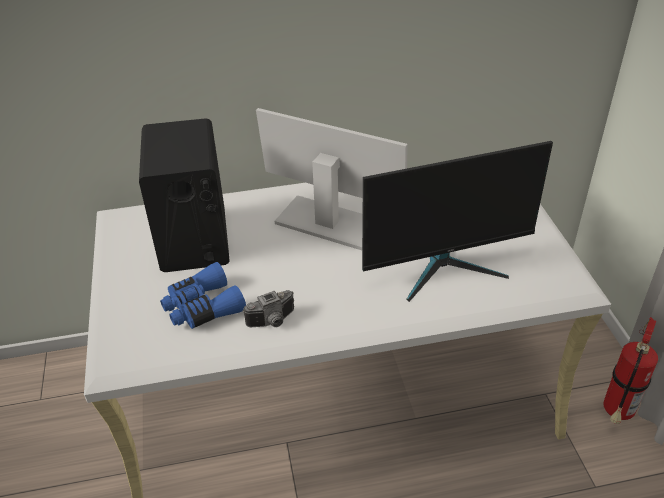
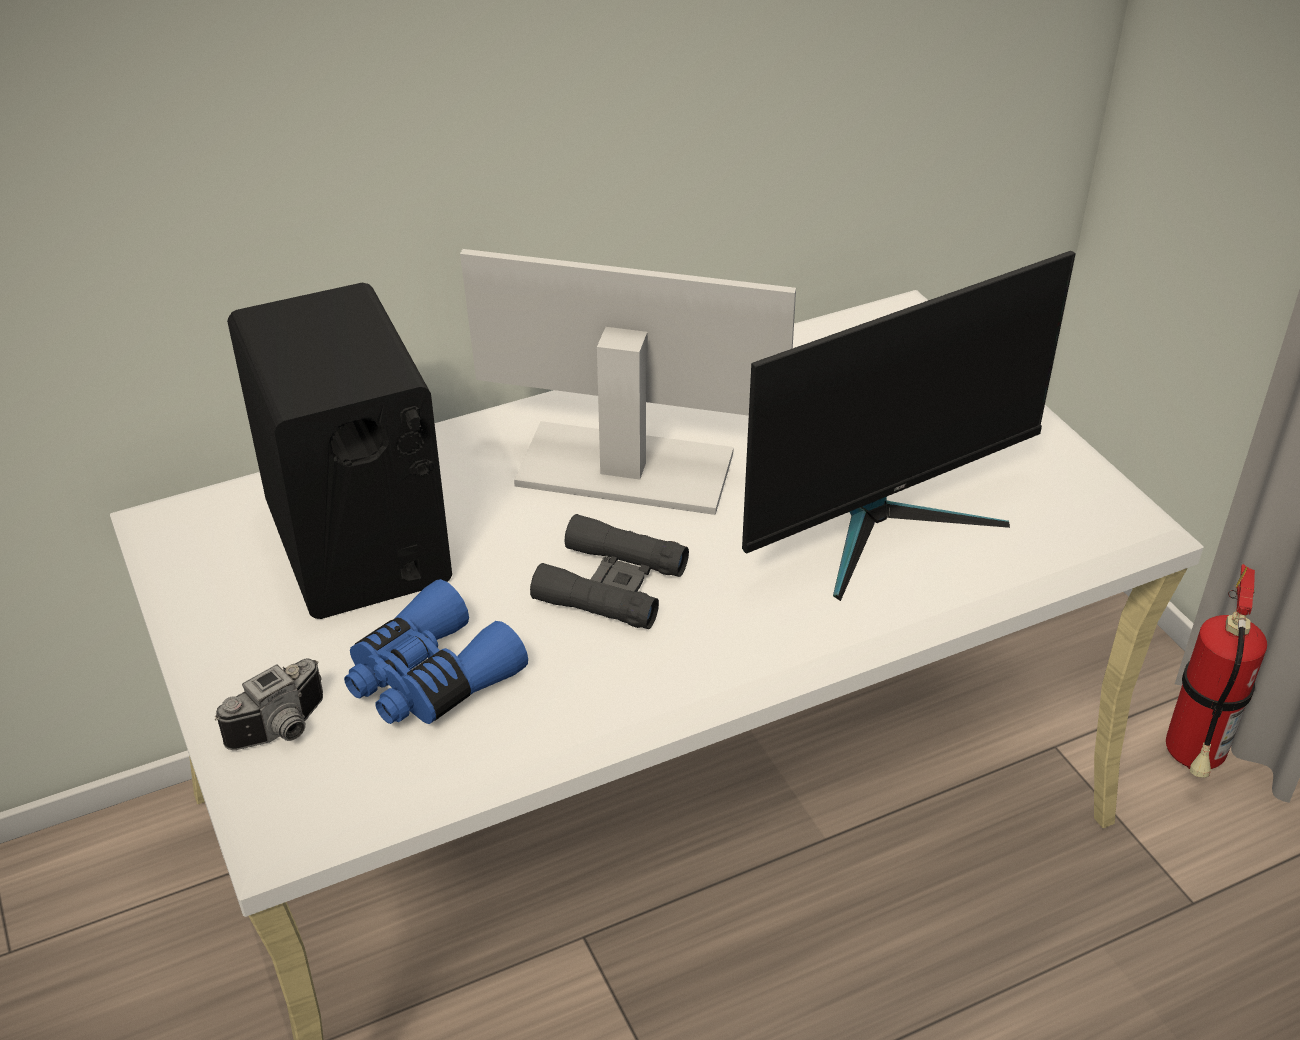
camera: 15 degrees left, 0 degrees up
(273, 322) = (588, 683): camera -> camera (283, 730)
(301, 277) = (611, 584): none -> black binoculars

